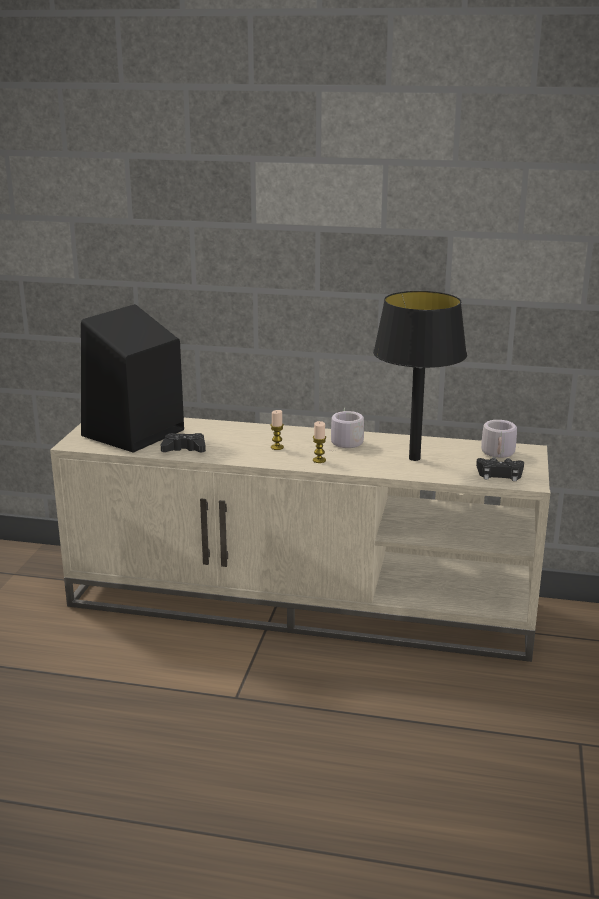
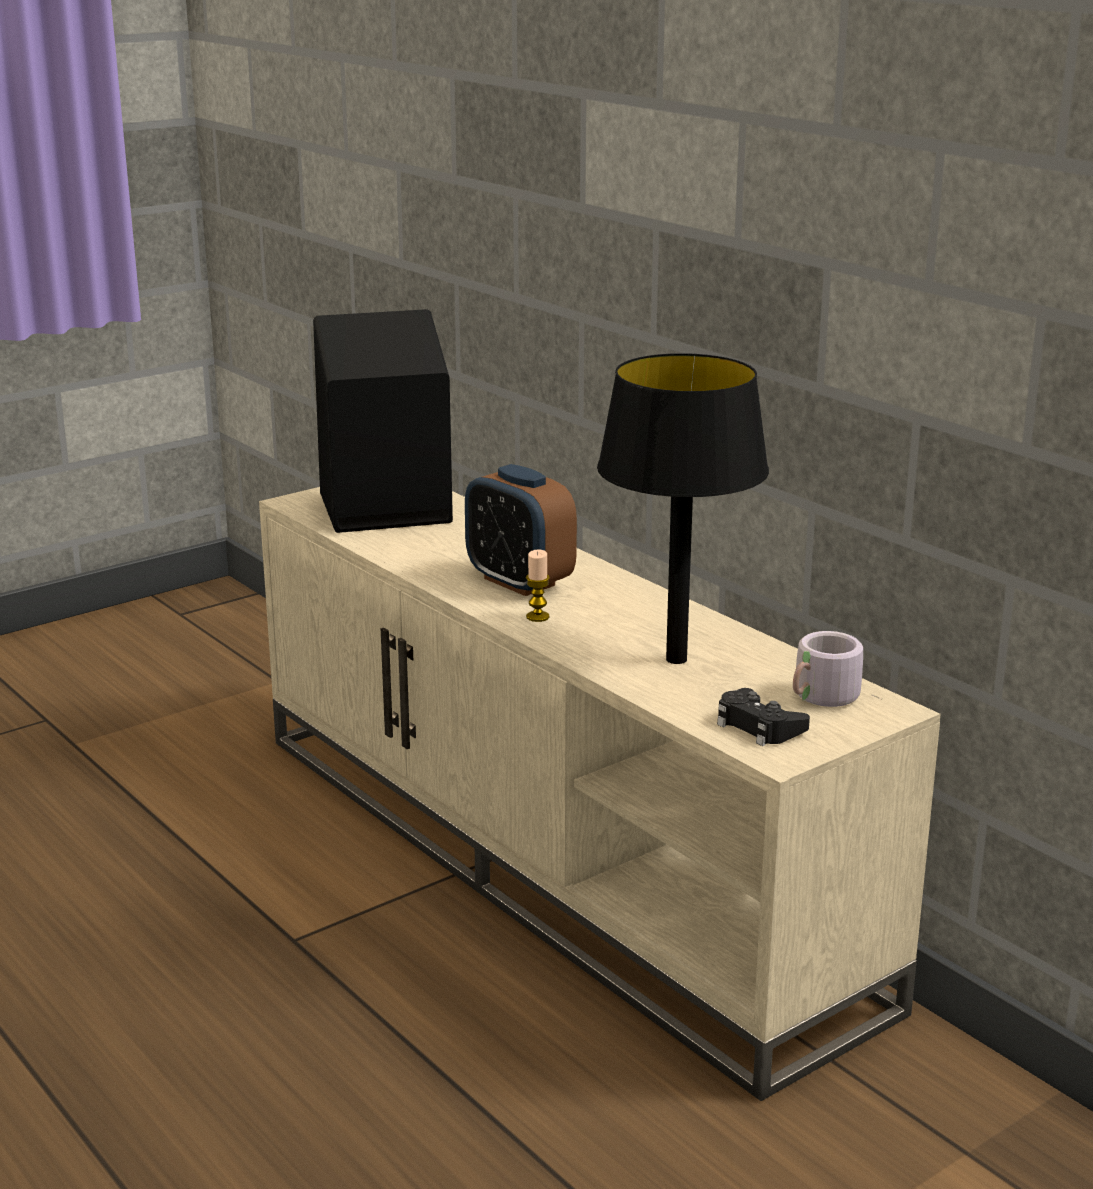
camera: 40 degrees right, 0 degrees up
(184, 449) = (402, 547): black game controller -> none
(277, 447) = (519, 582): candle -> alarm clock
(344, 442) = (626, 603): grey mug -> none

